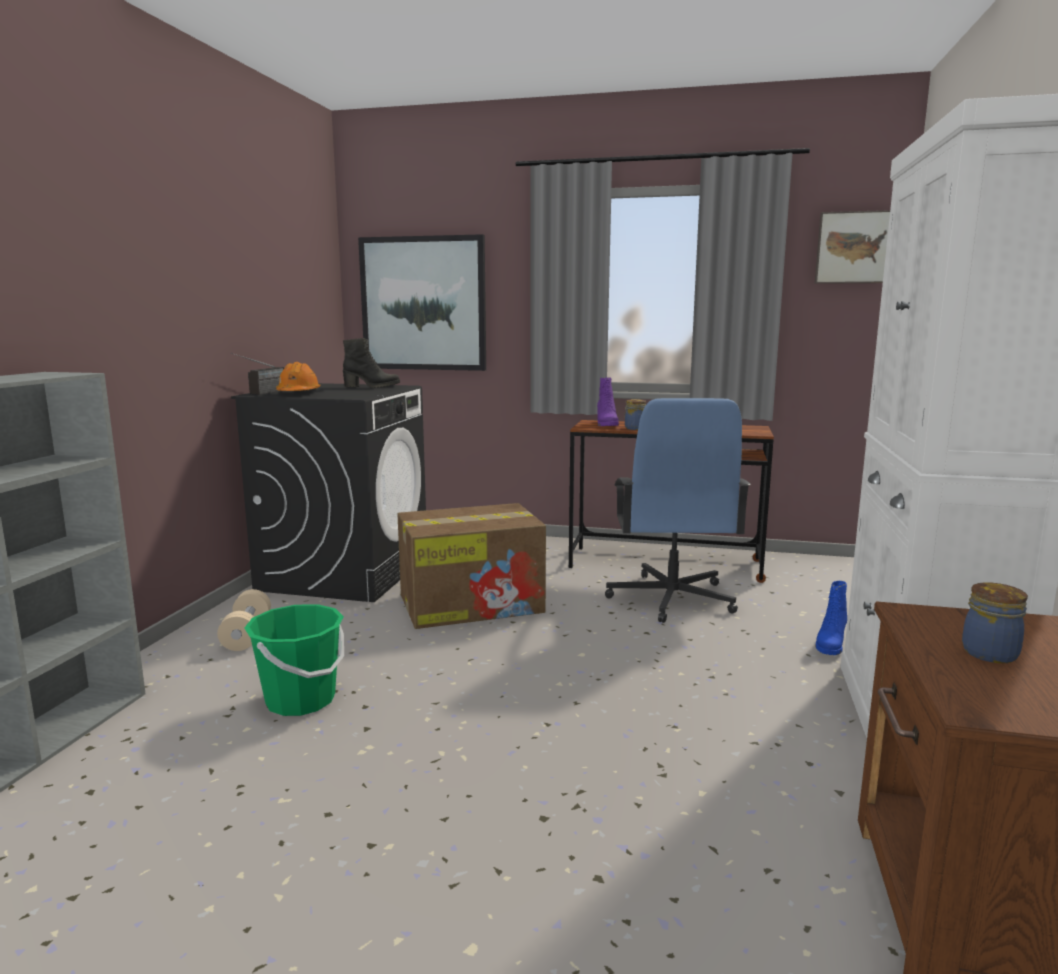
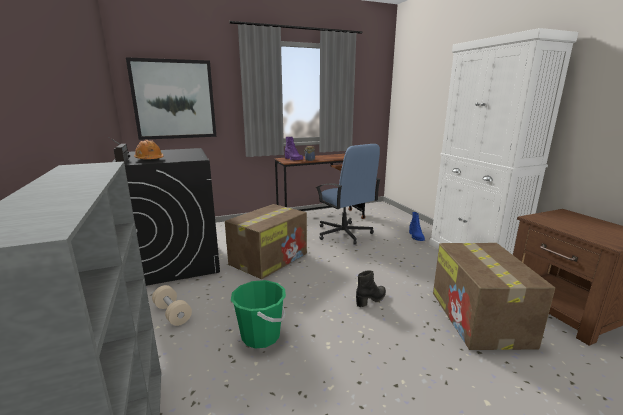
camera: 35 degrees left, 5 degrees up
(372, 387) = (177, 151): black boot -> black boot (371, 299)
(707, 832) = (480, 319): none -> cardboard box
(853, 248) = (374, 76): picture -> none
(991, 653) = (575, 225): jar -> none

